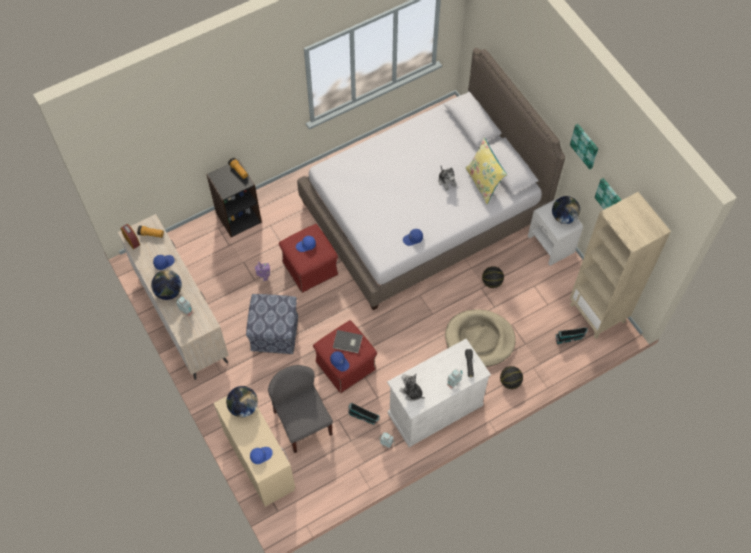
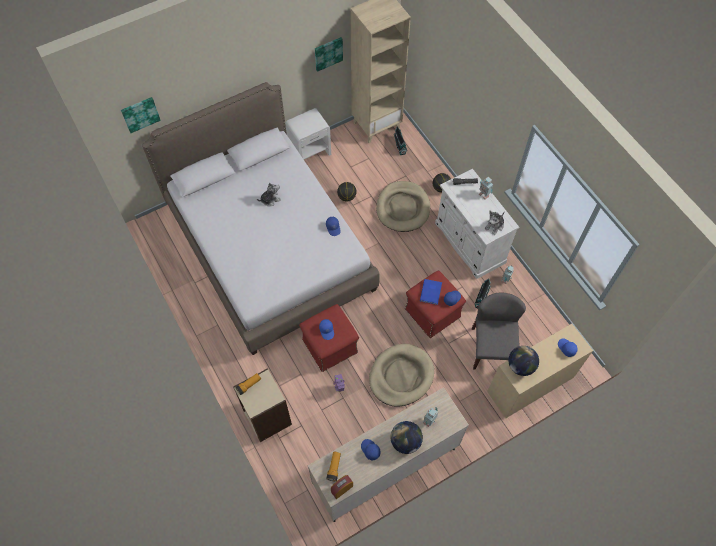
camera: 90 degrees left, 0 degrees up
(238, 217) = (267, 418): black bookcase -> beige bookcase
(274, 332) = (401, 376): ottoman -> beige dog bed
(302, 422) = (491, 348): grey chair -> grey chair turned 120 degrees clockwise
(348, 342) = (431, 292): grey book -> blue book
(483, 183) = (274, 171): yellow pillow -> none
(563, 217) = (307, 120): globe -> none
(585, 145) = (286, 52): picture -> picture (140, 114)

